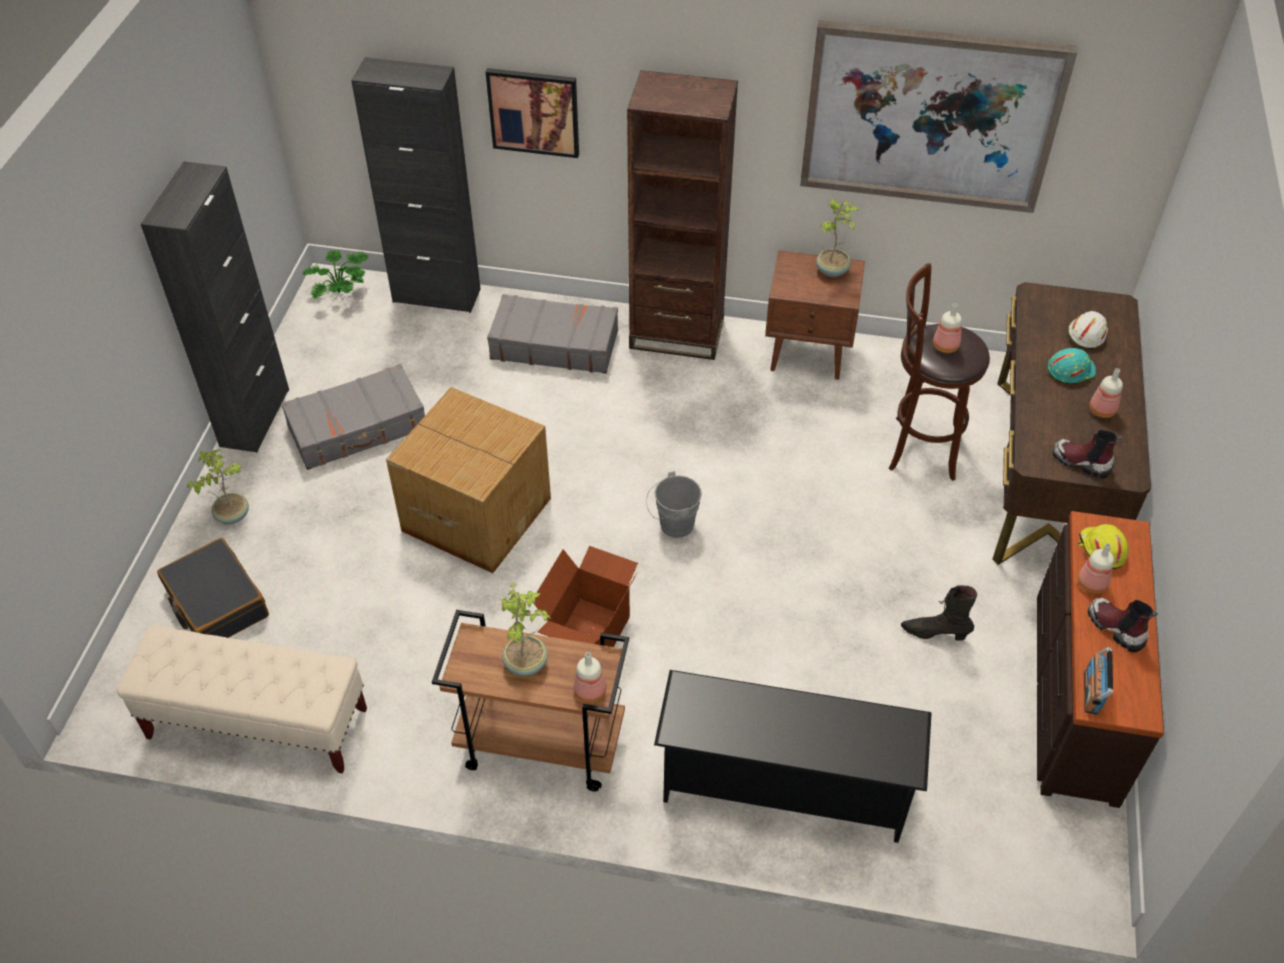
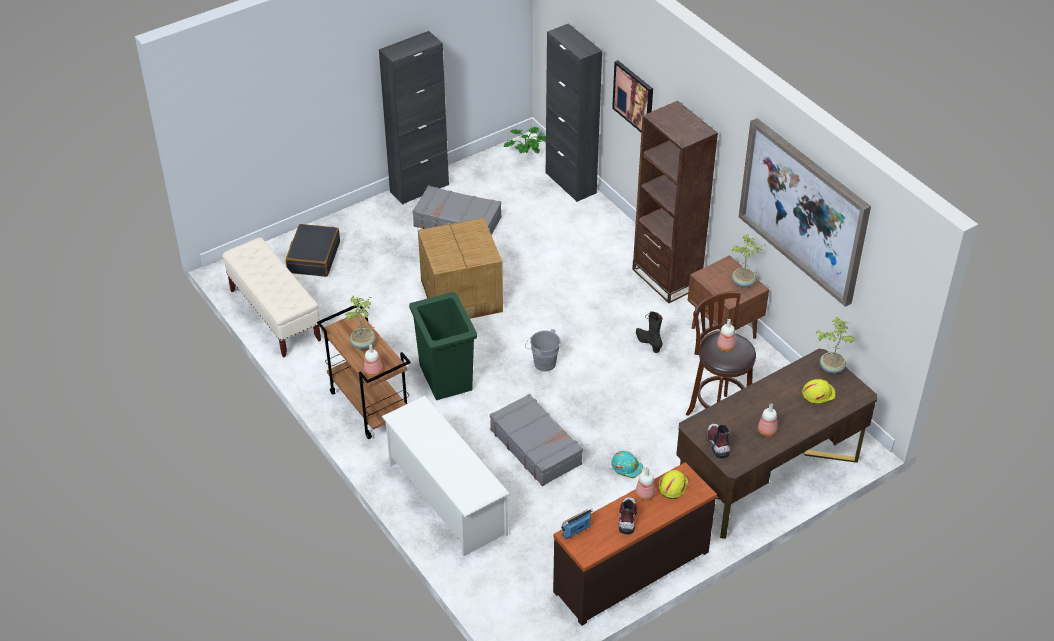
camera: 45 degrees right, 5 degrees down
(232, 515) = (361, 225): potted plant -> potted plant (831, 368)
(554, 344) = (597, 243): grey suitcase -> grey suitcase (536, 446)
(588, 633) = (445, 378): cardboard box -> green trash can
(783, 785) = (446, 498): black shoe rack -> white shoe rack
(935, 633) = (601, 496): black boot -> black boot (648, 343)
(1070, 370) = (780, 403): turquoise hard hat -> turquoise hard hat (627, 467)
(1086, 334) = (818, 394): white hard hat -> yellow hard hat

